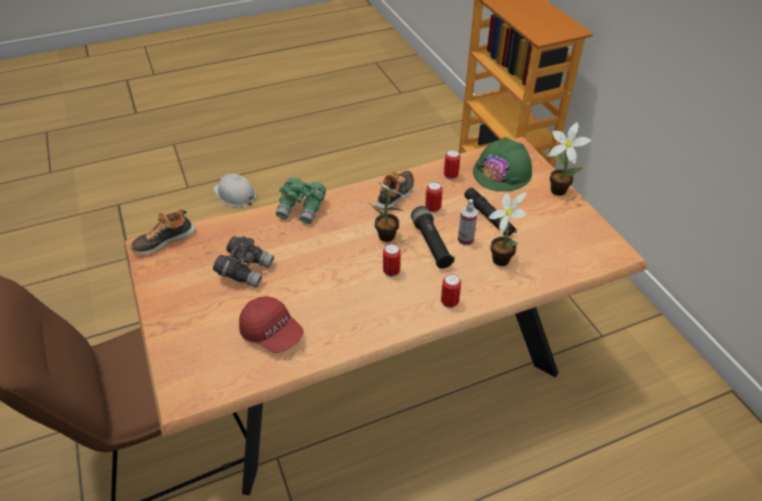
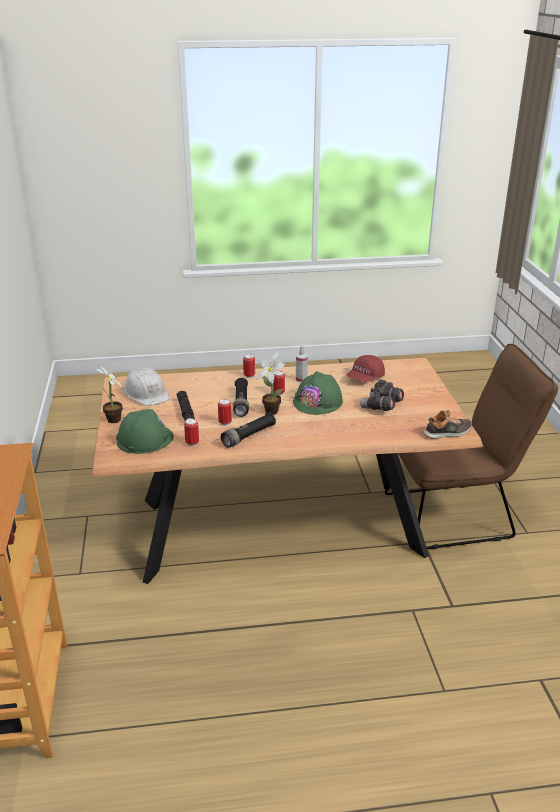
camera: 165 degrees left, 15 degrees down
(235, 194) = (413, 759): white hard hat -> white hard hat (146, 393)
(272, 333) = (365, 378): red cap -> red cap turned 105 degrees counterclockwise
(302, 209) = (333, 437): green binoculars -> none
(332, 265) = (318, 401): none -> green hard hat
(396, 194) = (249, 436): shoe -> black flashlight
(465, 240) = (214, 402): spray bottle -> spray bottle (301, 379)
(501, 257) = (198, 390): potted plant -> none

